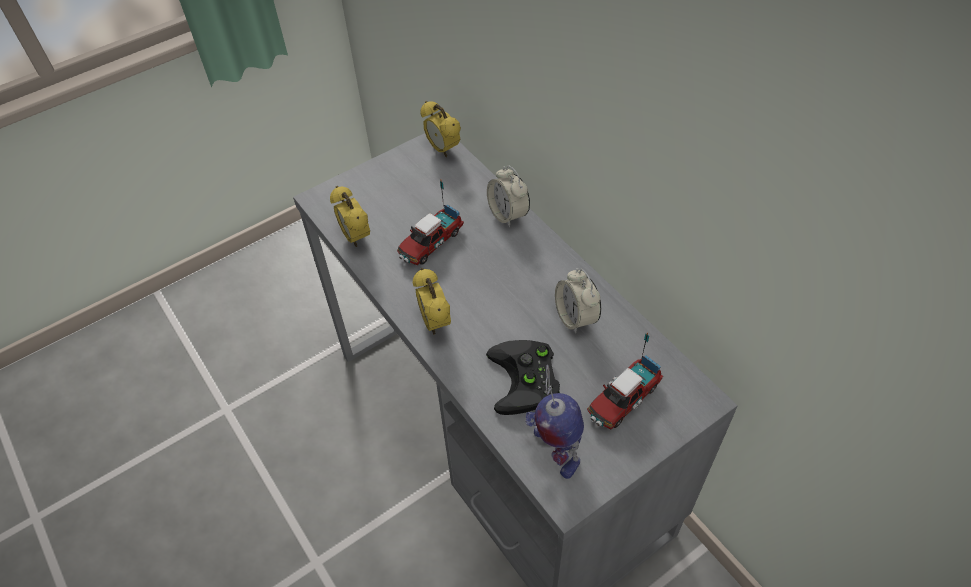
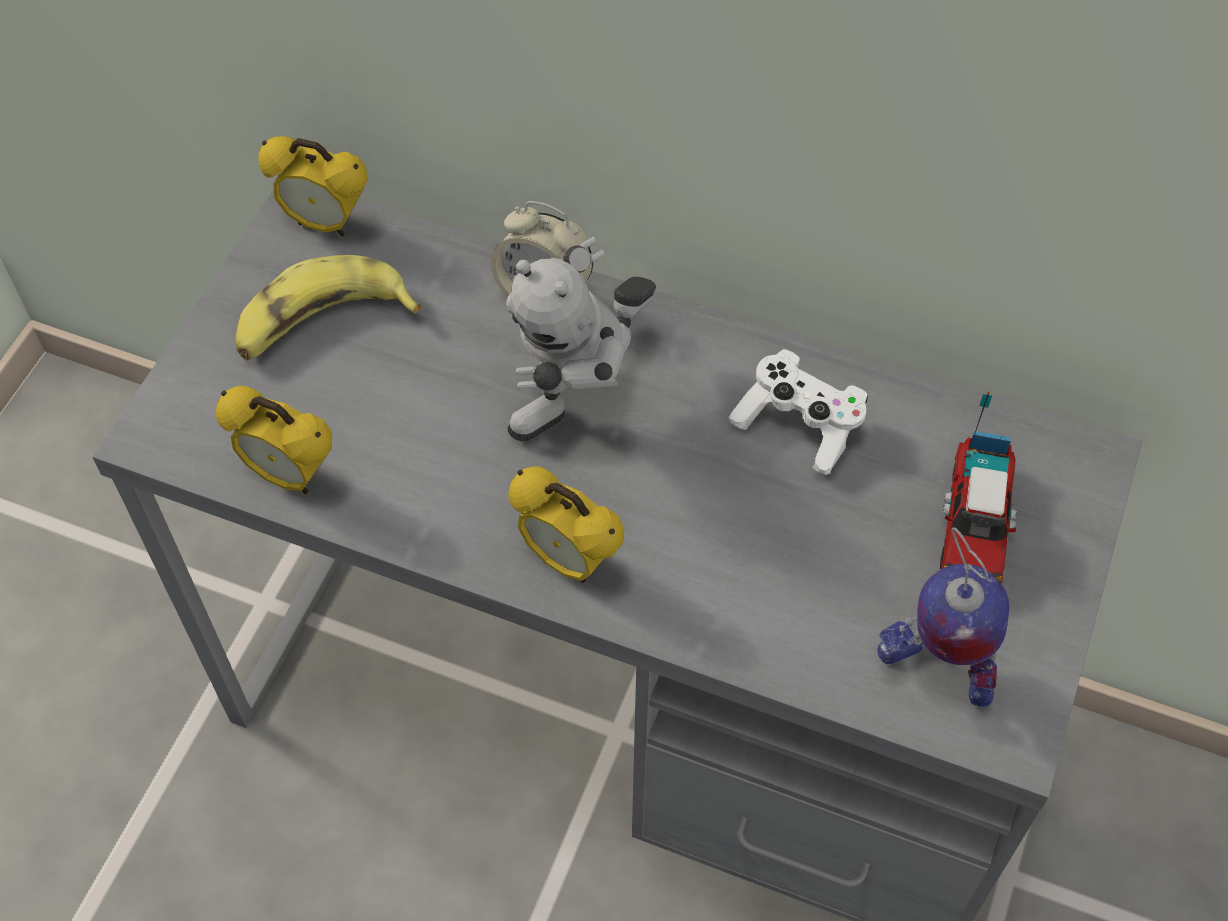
camera: 35 degrees left, 5 degrees up
(412, 186) = (322, 323): none -> banana
(430, 243) = (444, 417): toy truck -> none
(489, 264) = (582, 403): none -> toy robot
(527, 381) = (803, 579): black game controller -> none
(576, 317) = (799, 424): alarm clock -> white game controller

